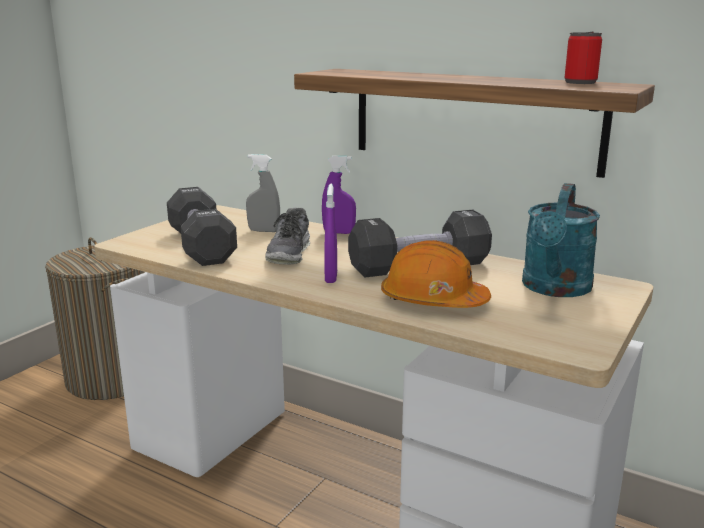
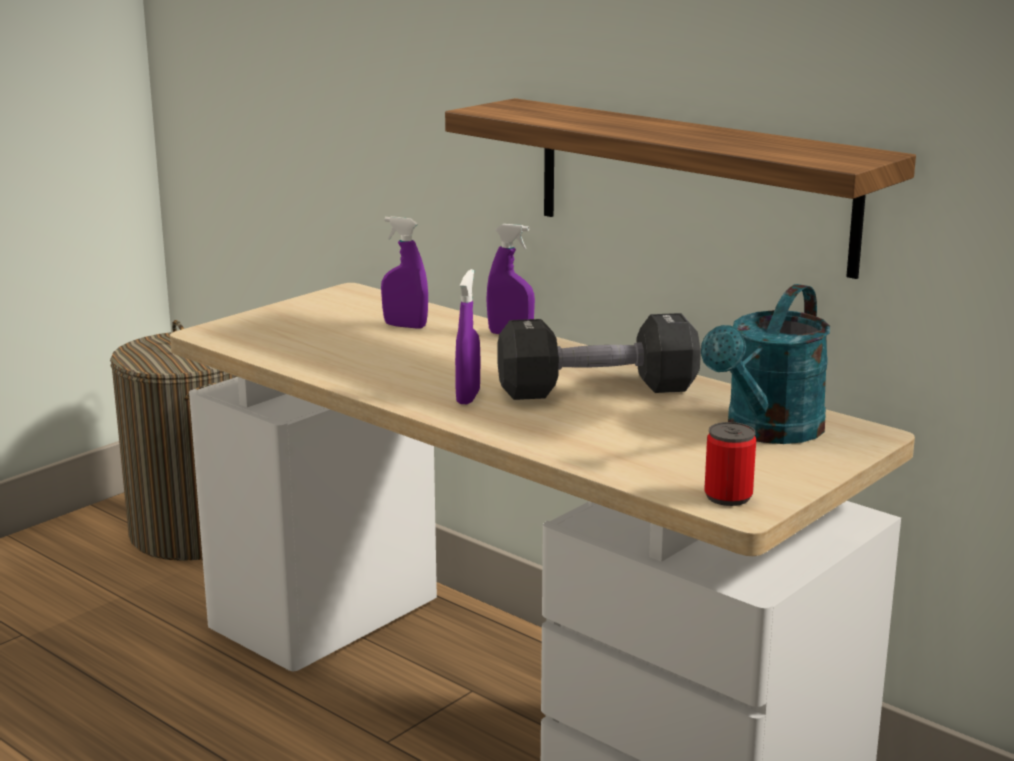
camera: 10 degrees right, 0 degrees up
(201, 246) = (311, 344): black dumbbell -> none
(264, 231) = (405, 326): grey spray bottle -> purple spray bottle
(290, 253) = (428, 360): shoe -> none
(433, 301) = (588, 436): orange hard hat -> none
(580, 82) = (814, 146): can -> can (728, 497)

